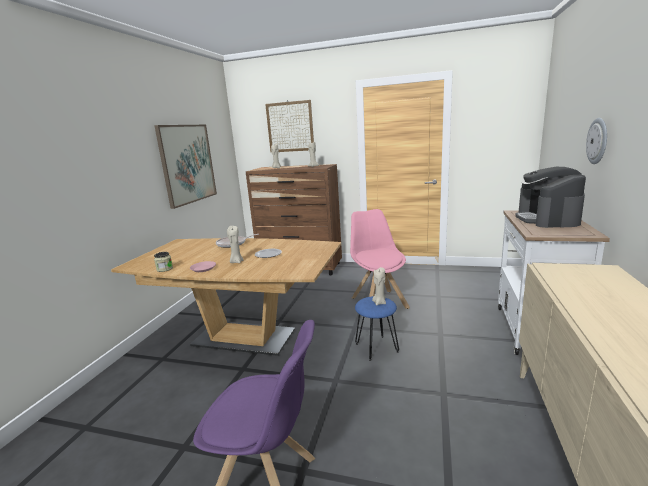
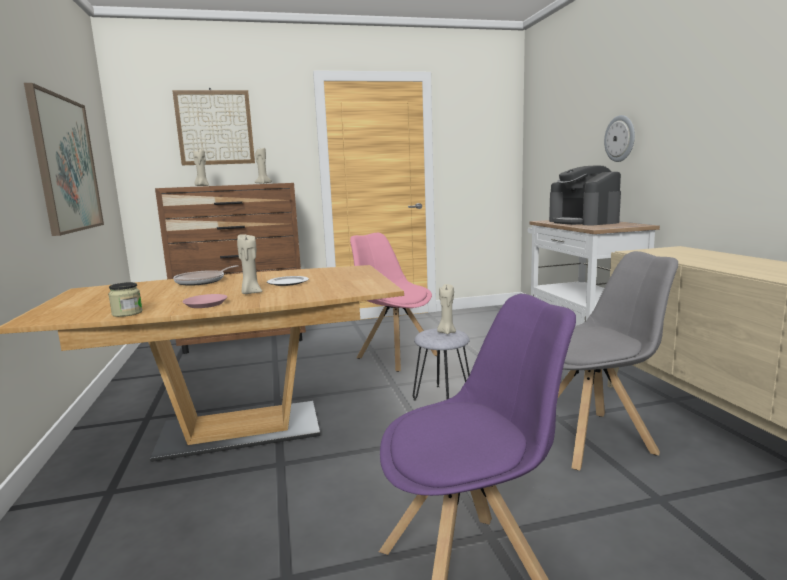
camera: 30 degrees left, 5 degrees down
(376, 348) = (443, 398): blue stool -> grey stool
(455, 423) = (595, 438): none -> grey chair

